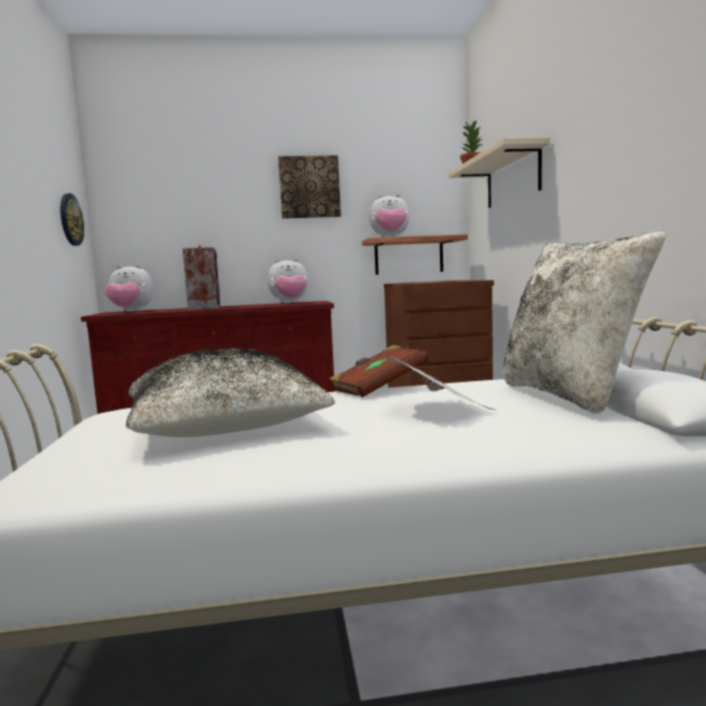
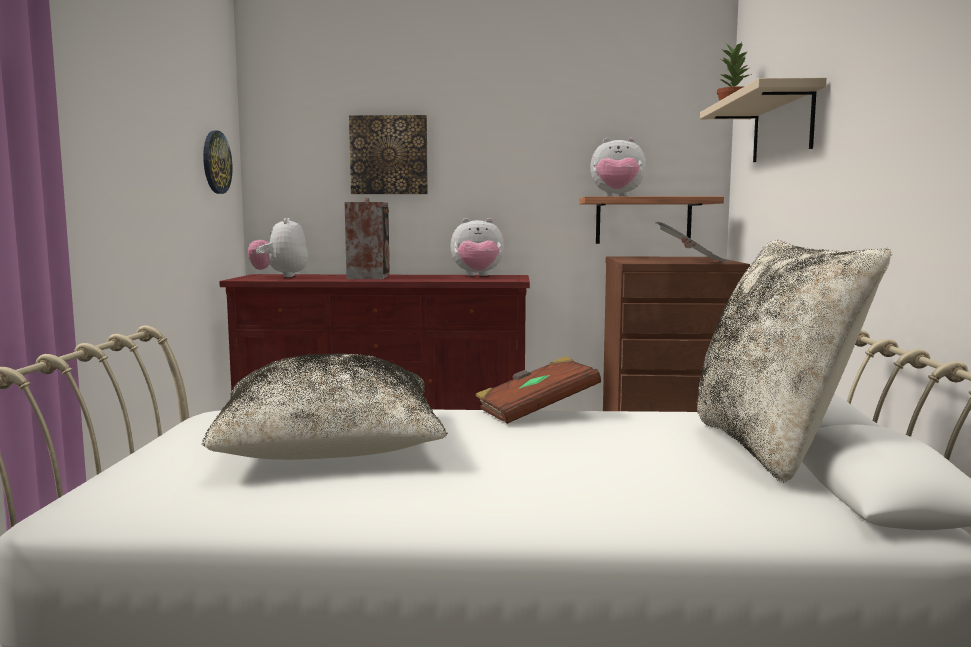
camera: 10 degrees right, 0 degrees up
(131, 311) = (280, 276): plush toy -> plush toy turned 75 degrees clockwise
(309, 187) = (514, 125): picture -> picture (389, 155)
(439, 411) = (588, 454): newspaper -> newspaper (691, 262)

